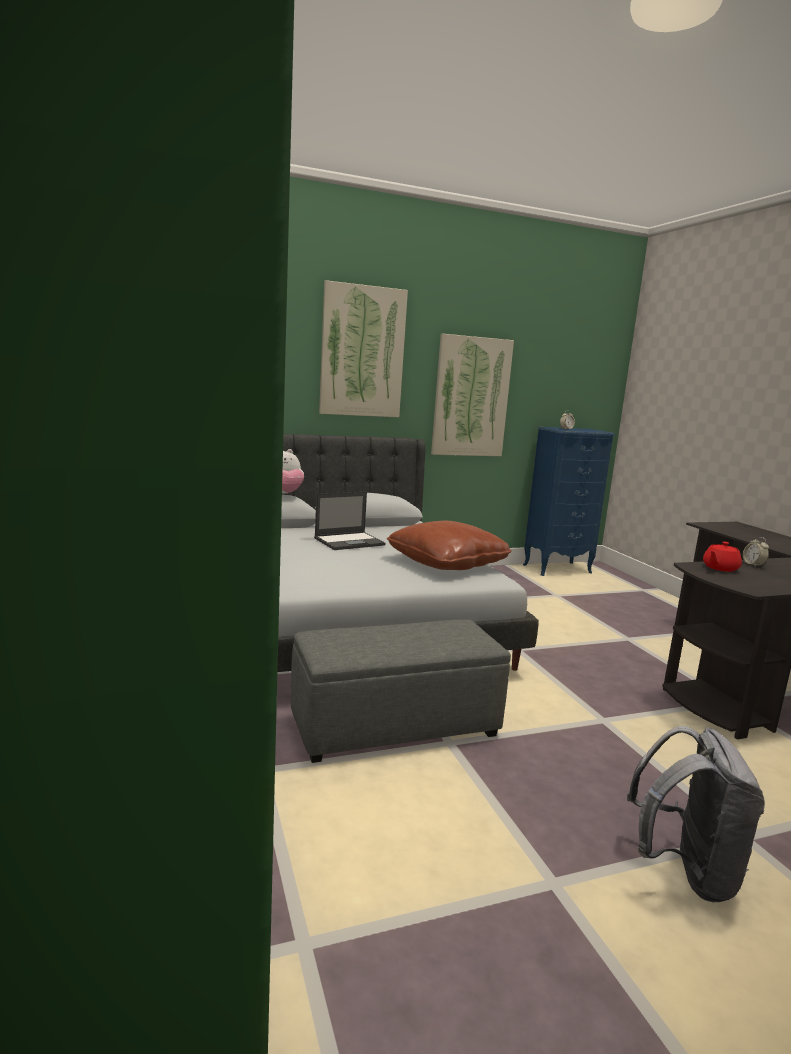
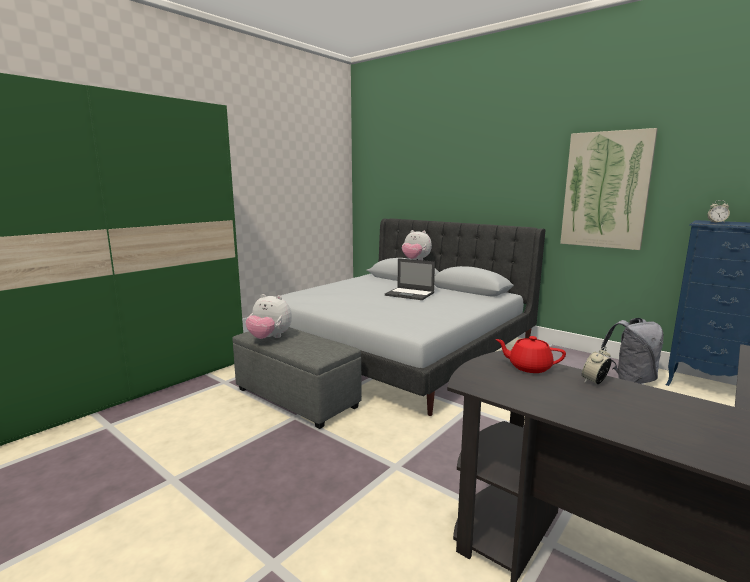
camera: 60 degrees right, 0 degrees up
(362, 352) = (502, 158): picture -> none
(376, 649) = (269, 338): none -> plush toy
(447, 563) = (421, 317): brown pillow -> none
(685, 870) = (209, 532): grey backpack -> grey backpack (629, 381)

